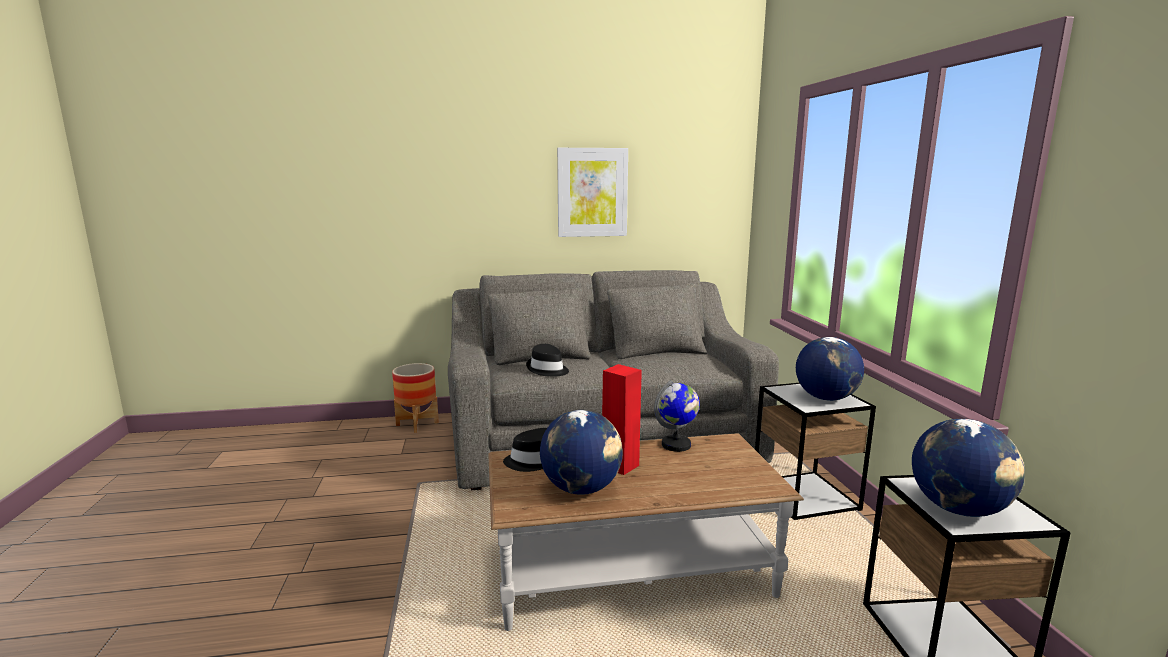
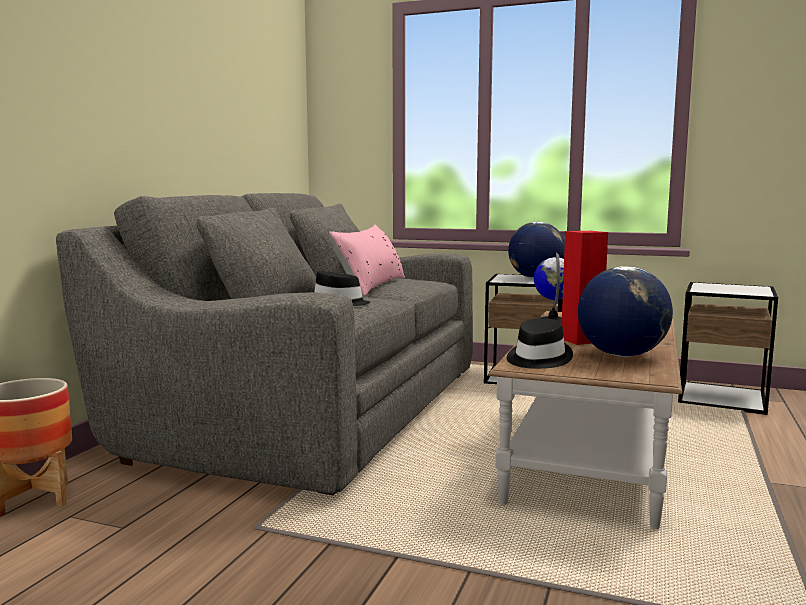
camera: 60 degrees left, 5 degrees down
(592, 192) = (195, 90): picture -> none
(645, 360) = (370, 285): none -> pink pillow
(959, 509) = (741, 291): globe -> none

